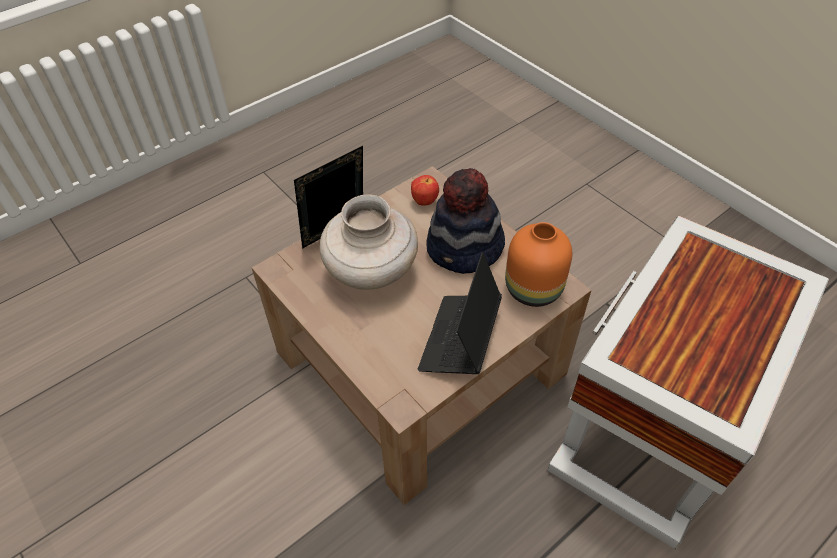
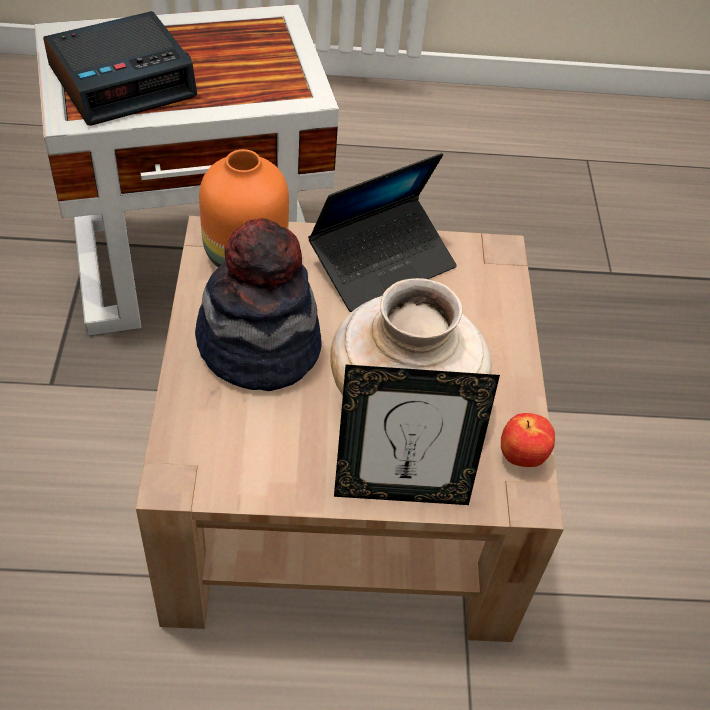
camera: 145 degrees left, 0 degrees up
(425, 201) = (224, 451): apple -> apple (521, 457)
(712, 277) = (123, 81): none -> alarm clock

